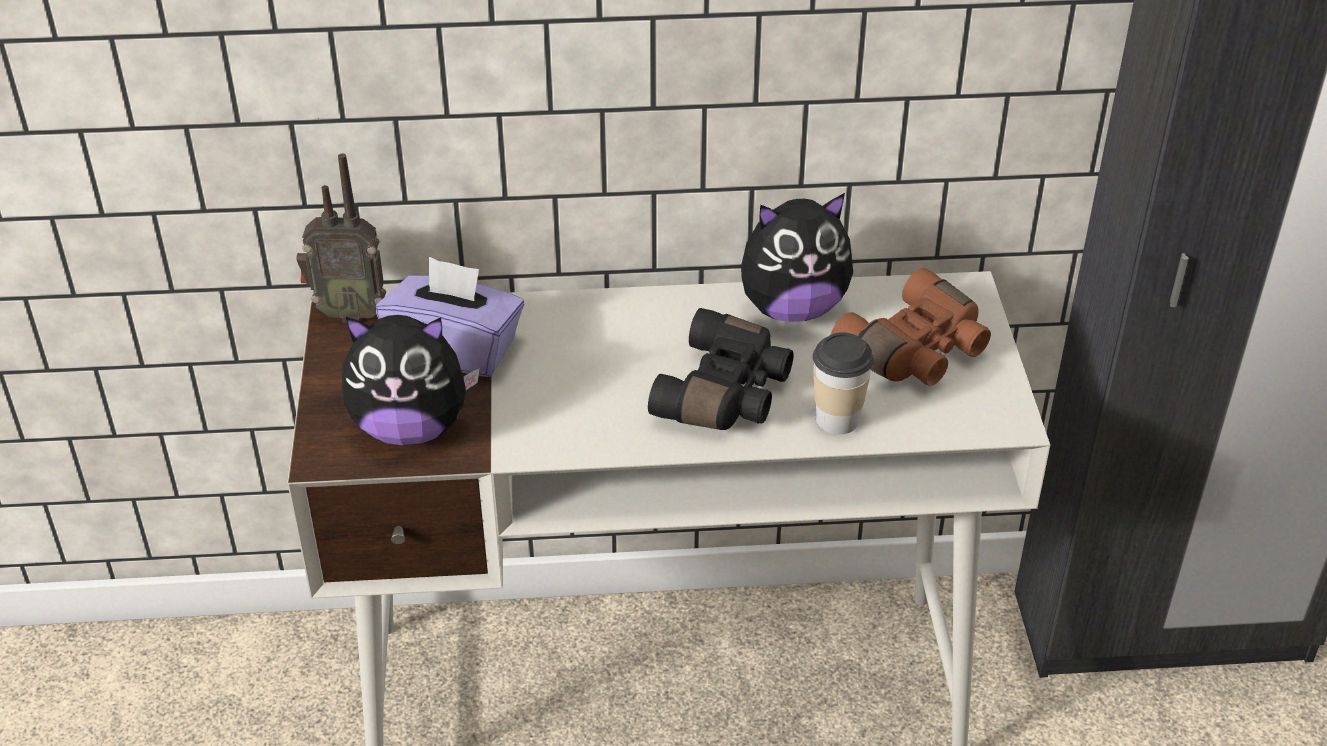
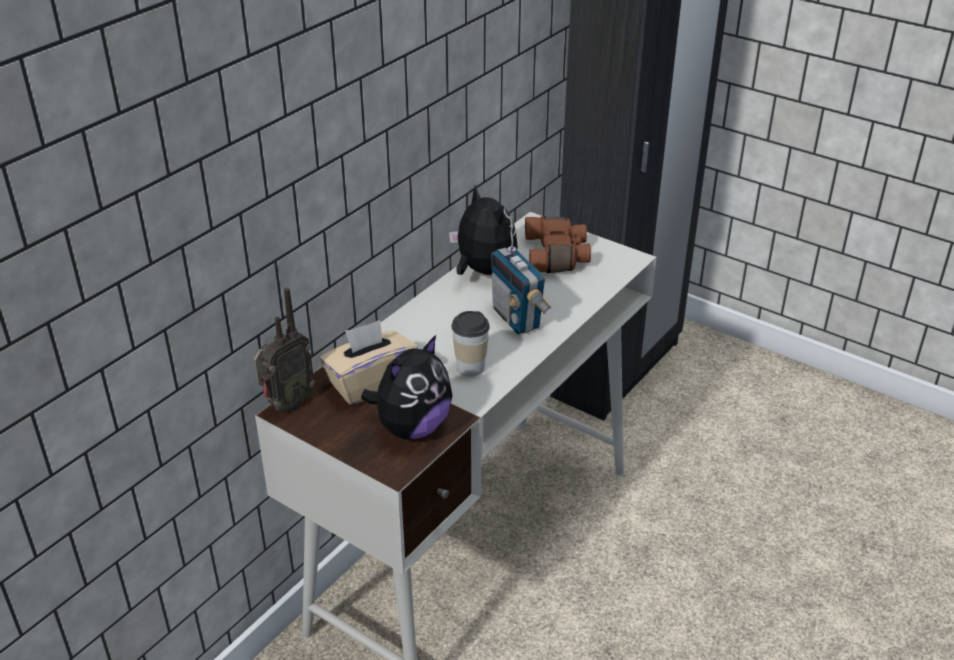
camera: 50 degrees left, 5 degrees down
(456, 349) = (370, 383): purple tissue box -> beige tissue box
(726, 393) = (517, 319): black binoculars -> radio
(792, 308) = (483, 271): plush toy -> plush toy turned 60 degrees counterclockwise
(837, 419) = (574, 298): cup -> cup (470, 367)

